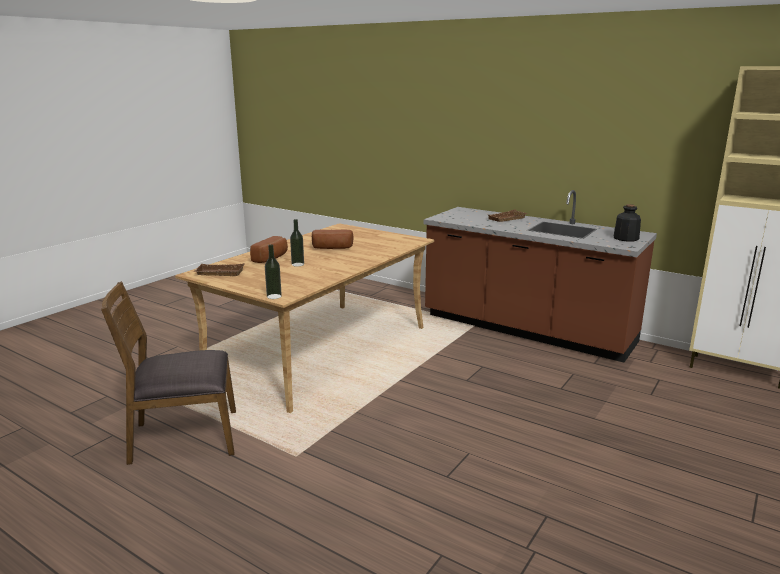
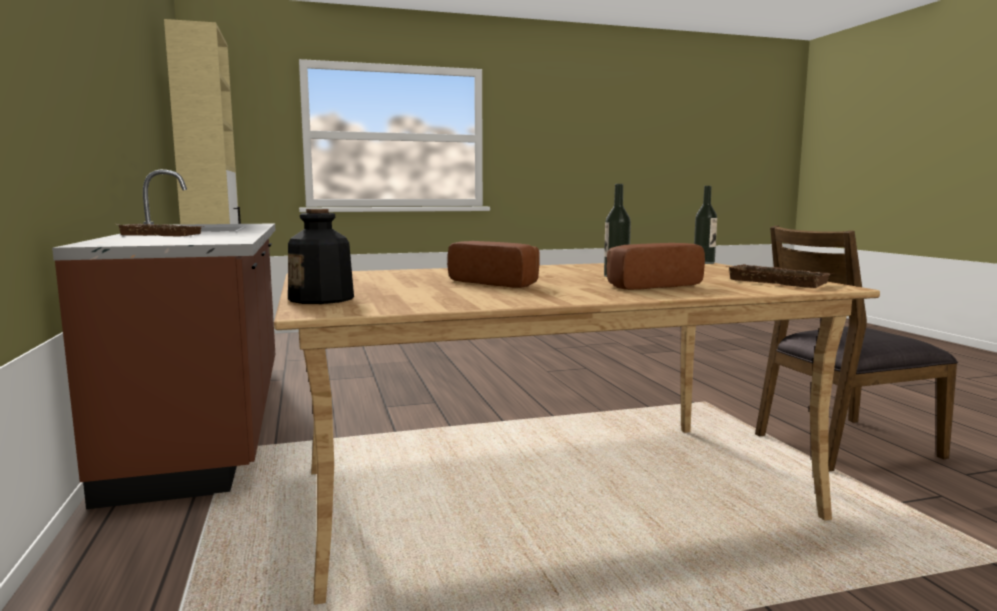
camera: 140 degrees left, 10 degrees down
(184, 437) = (843, 445): brown chair -> brown chair turned 135 degrees clockwise
(625, 238) = (216, 224): bottle -> bottle (322, 299)

